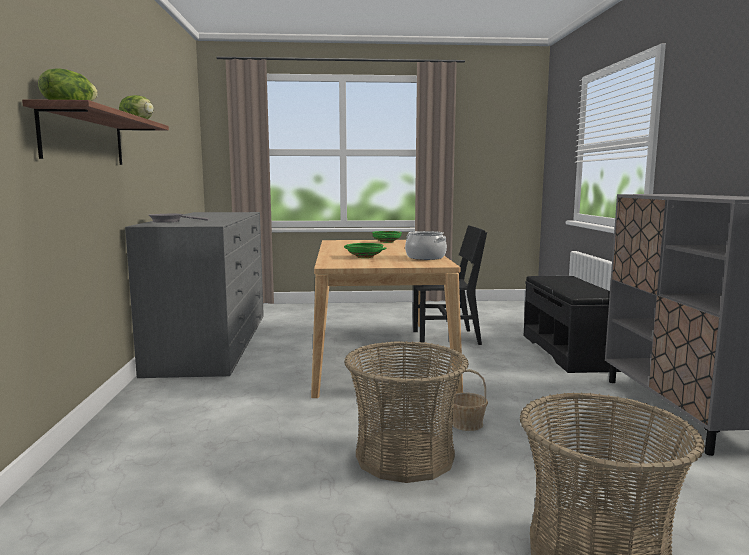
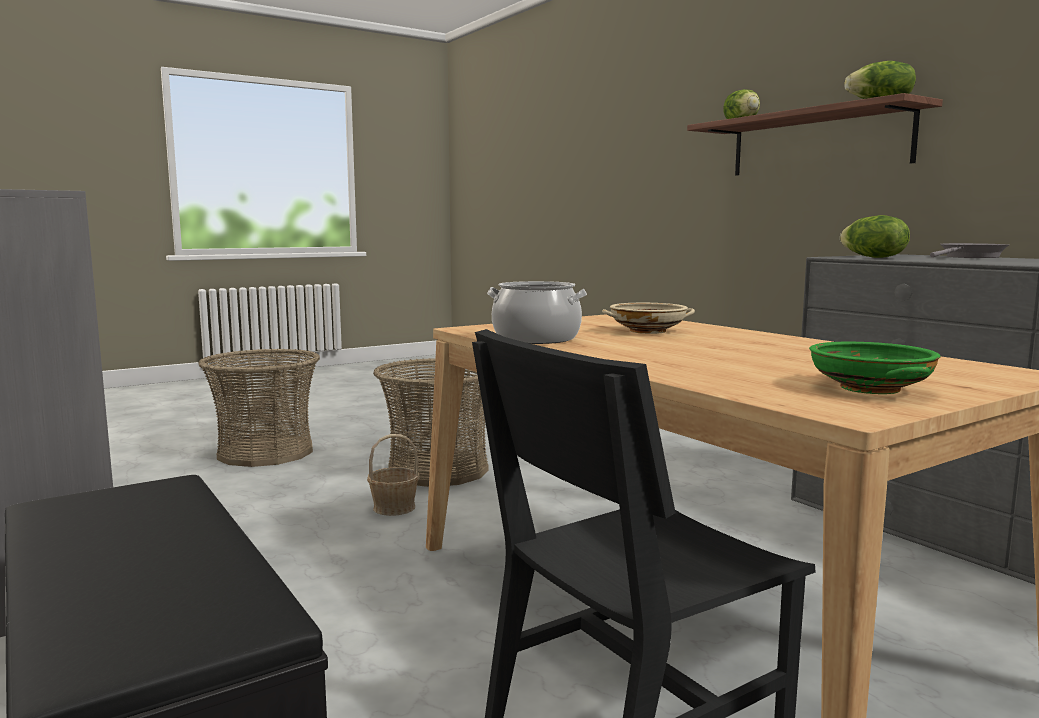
camera: 150 degrees right, 0 degrees up
(208, 223) = (872, 257): none -> lettuce
(364, 257) = (648, 331): green bowl -> beige bowl

